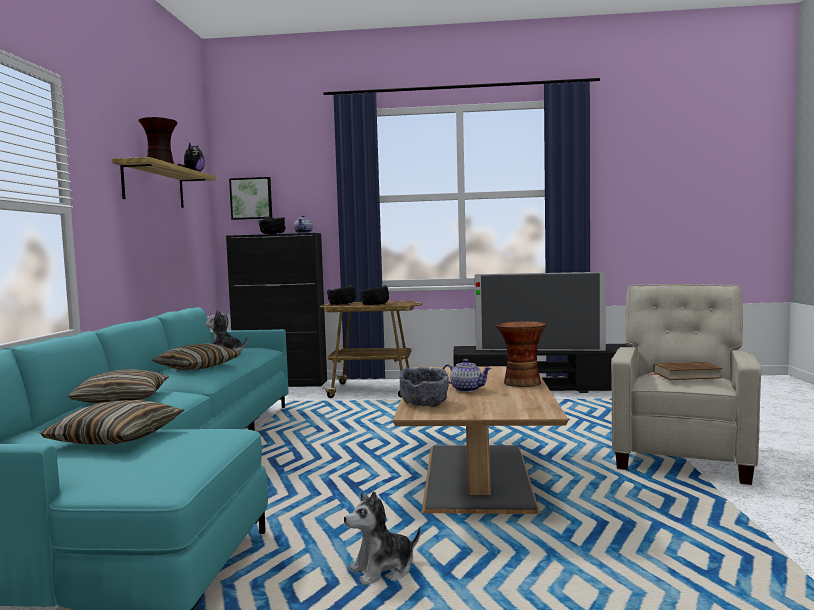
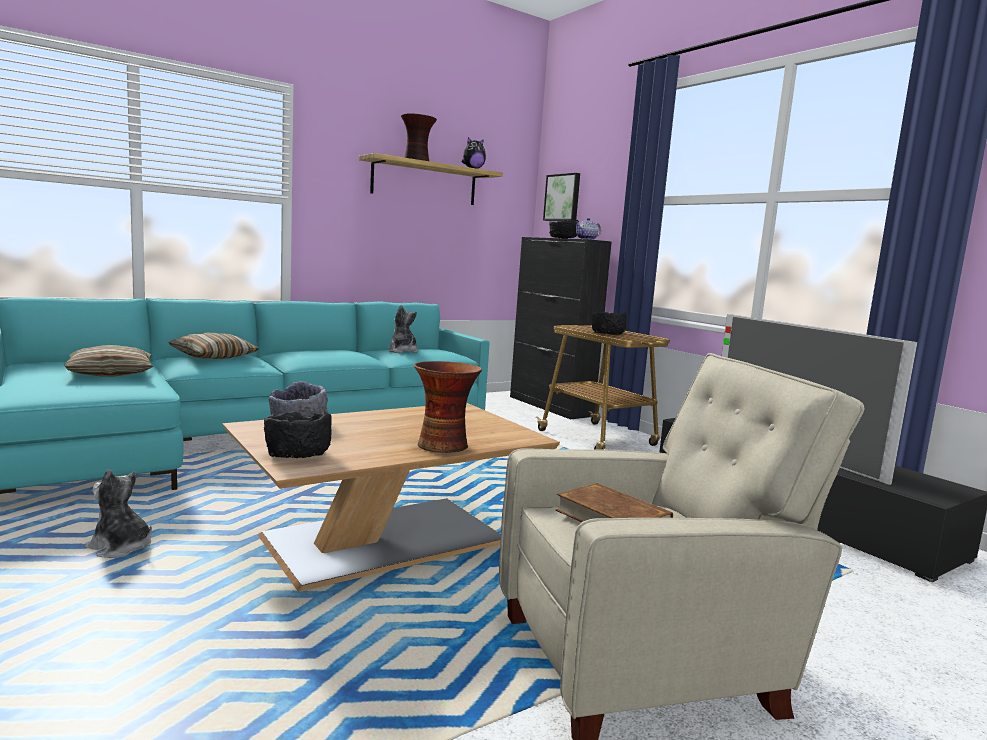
camera: 50 degrees right, 5 degrees up
(197, 367) = (337, 352): pillow -> none
(341, 304) = (580, 327): black bowl -> black bowl (297, 454)
(466, 389) = (378, 430): teapot -> none

